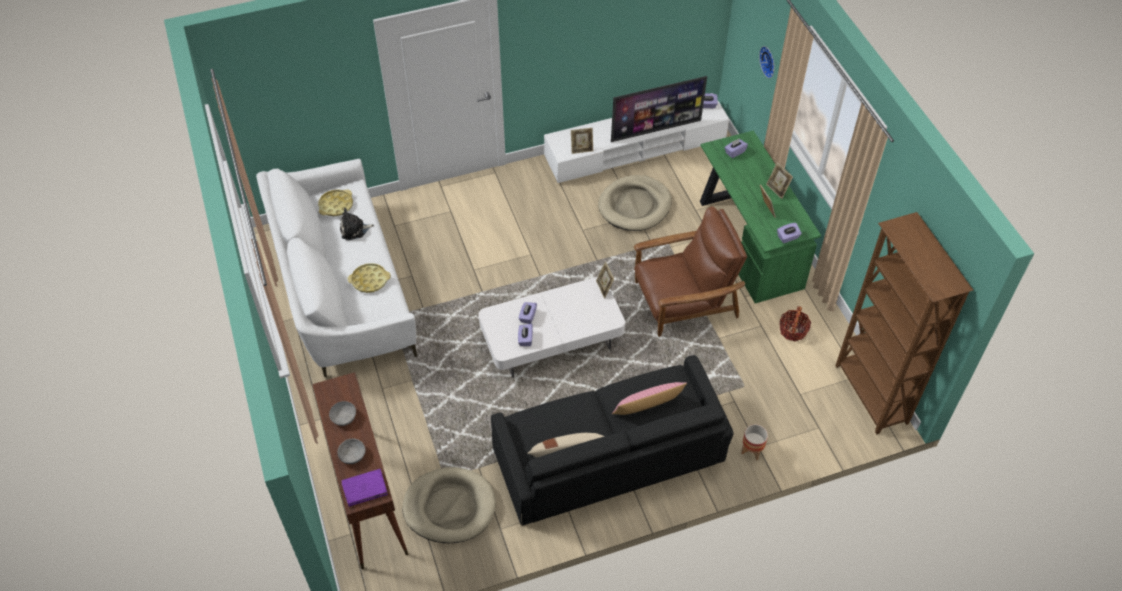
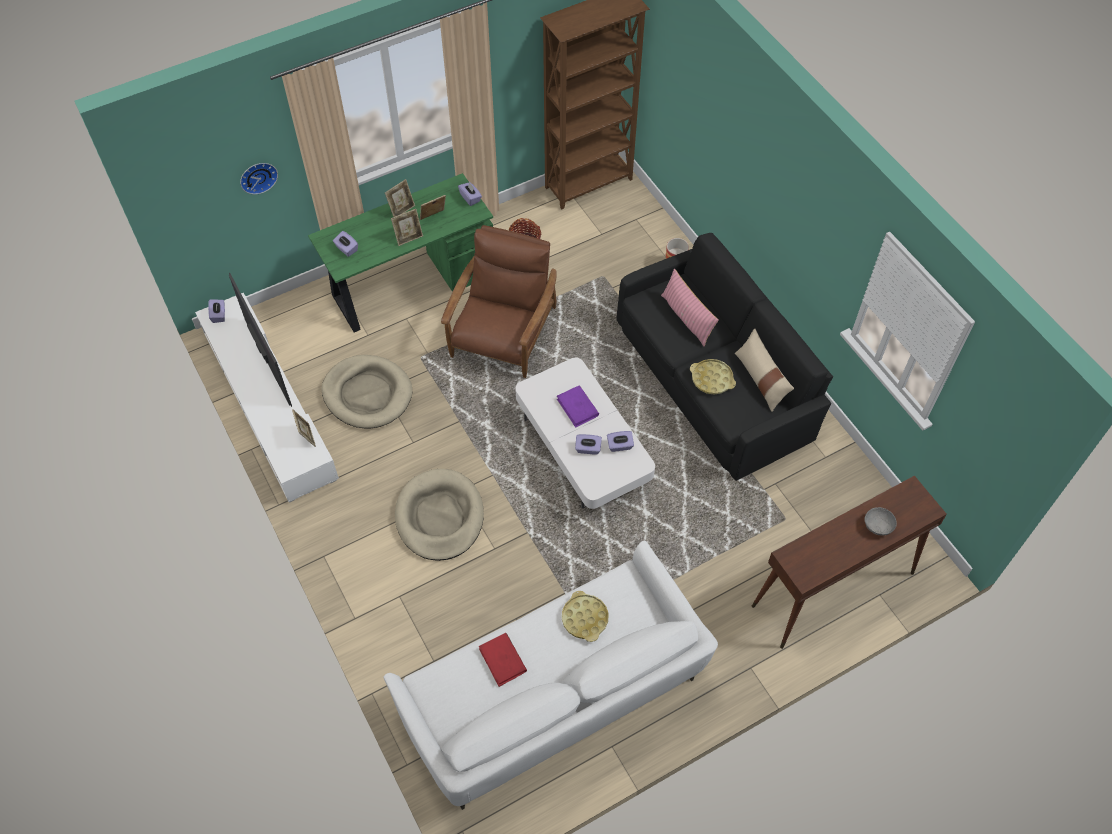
camera: 100 degrees left, 5 degrees up
(336, 205) = (462, 697): yellow tray -> yellow tray (712, 379)
(344, 417) = (834, 547): grey bowl -> none
(354, 229) = (502, 660): plush toy -> red book
(364, 489) = (912, 504): purple book -> purple book (577, 407)
(449, 507) = (817, 507): beige dog bed -> beige dog bed (439, 517)
(604, 288) = (532, 381): picture frame -> picture frame (408, 237)
(684, 300) = (503, 334): brown armchair -> brown armchair turned 45 degrees clockwise

